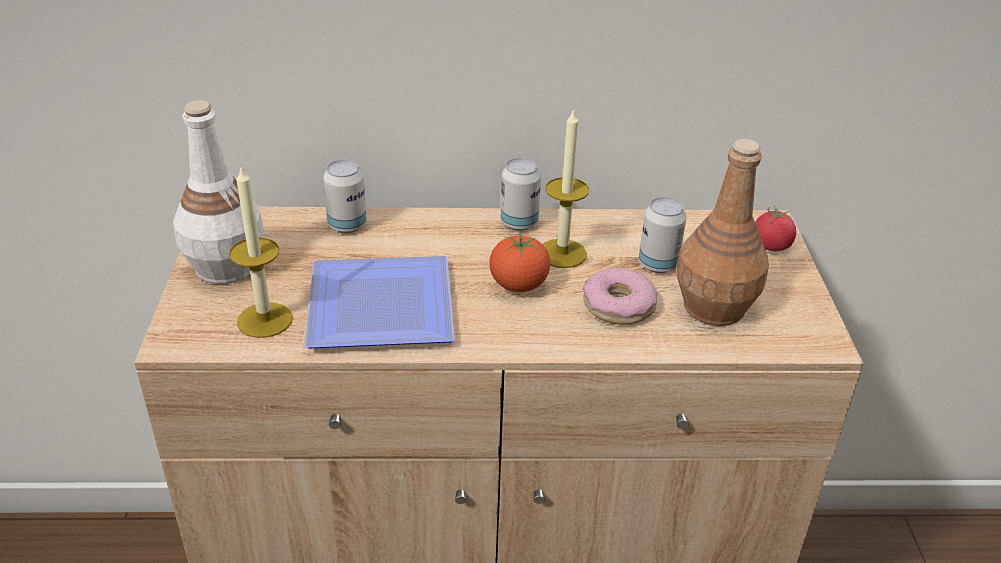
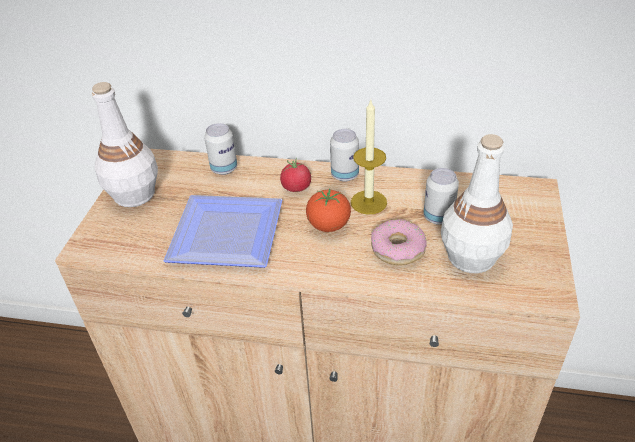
camera: 15 degrees right, 5 degrees up
(265, 320) = (146, 237): candle -> none
(713, 307) = (470, 256): brown bottle -> white bottle
(770, 246) = (532, 209): tomato -> tomato (296, 187)

